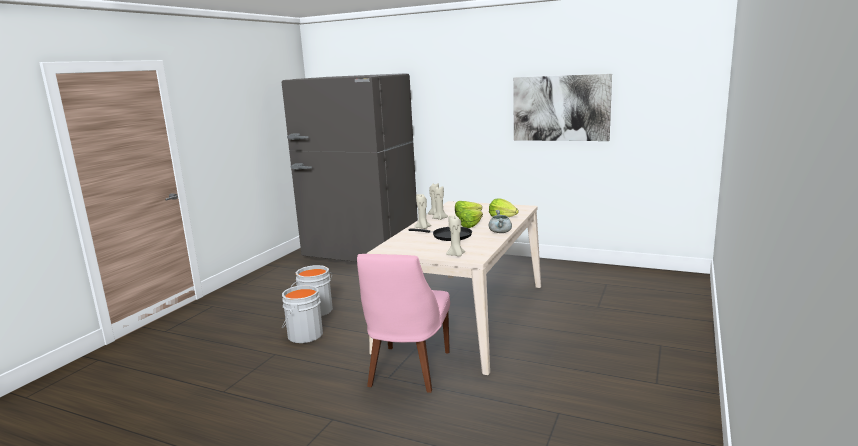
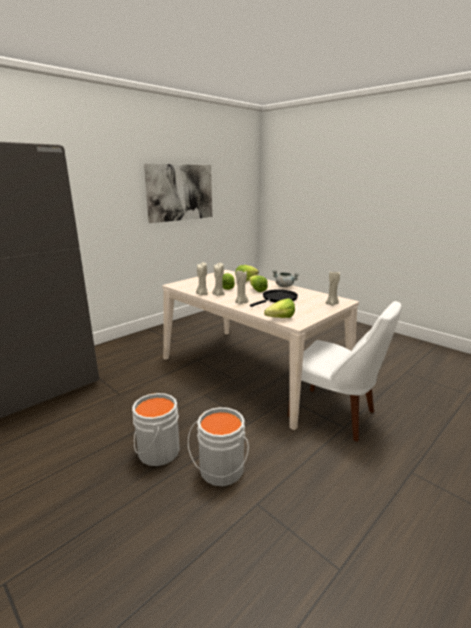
camera: 70 degrees left, 5 degrees up
(390, 243) = (277, 319): none -> lettuce
(408, 371) = (335, 415): pink chair -> white chair

